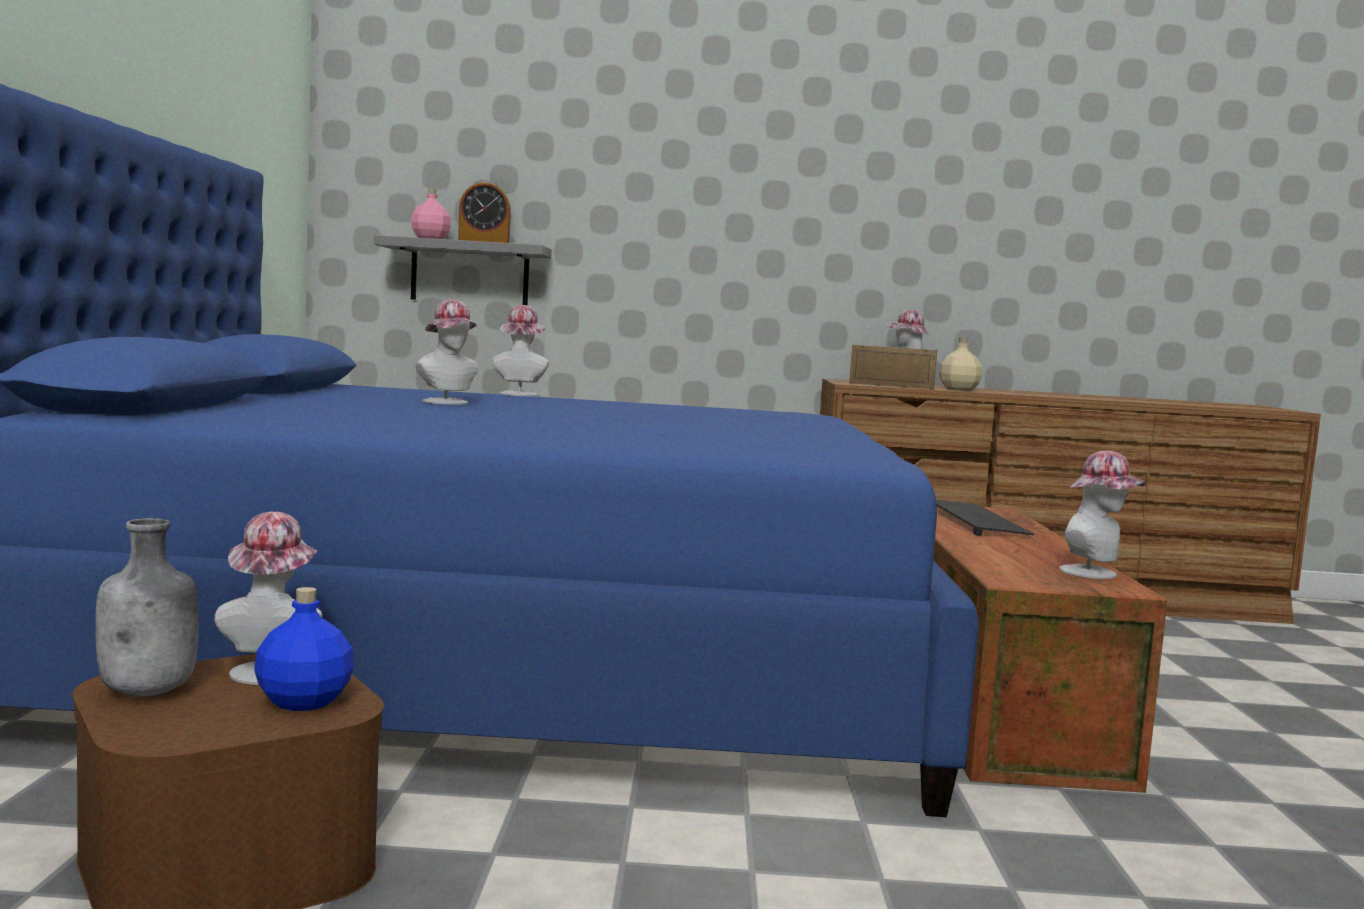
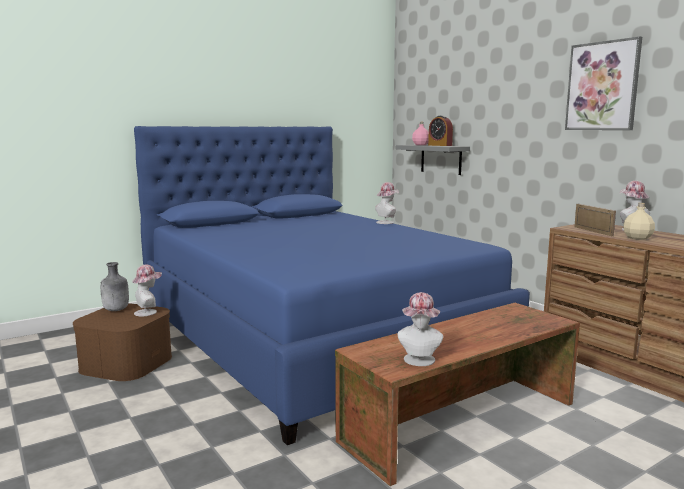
camera: 55 degrees right, 5 degrees up
(305, 702) = (126, 322): blue bottle -> none
(449, 403) = (319, 226): hat -> none
(829, 163) = (602, 86): none -> picture
(978, 522) = (502, 323): keyboard -> none

